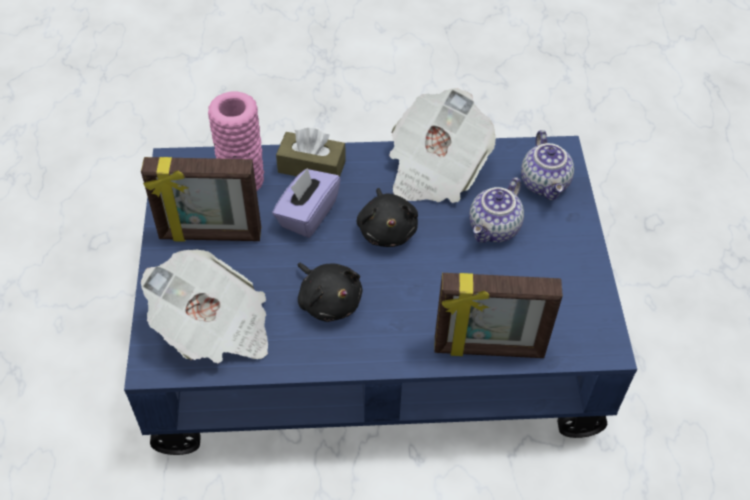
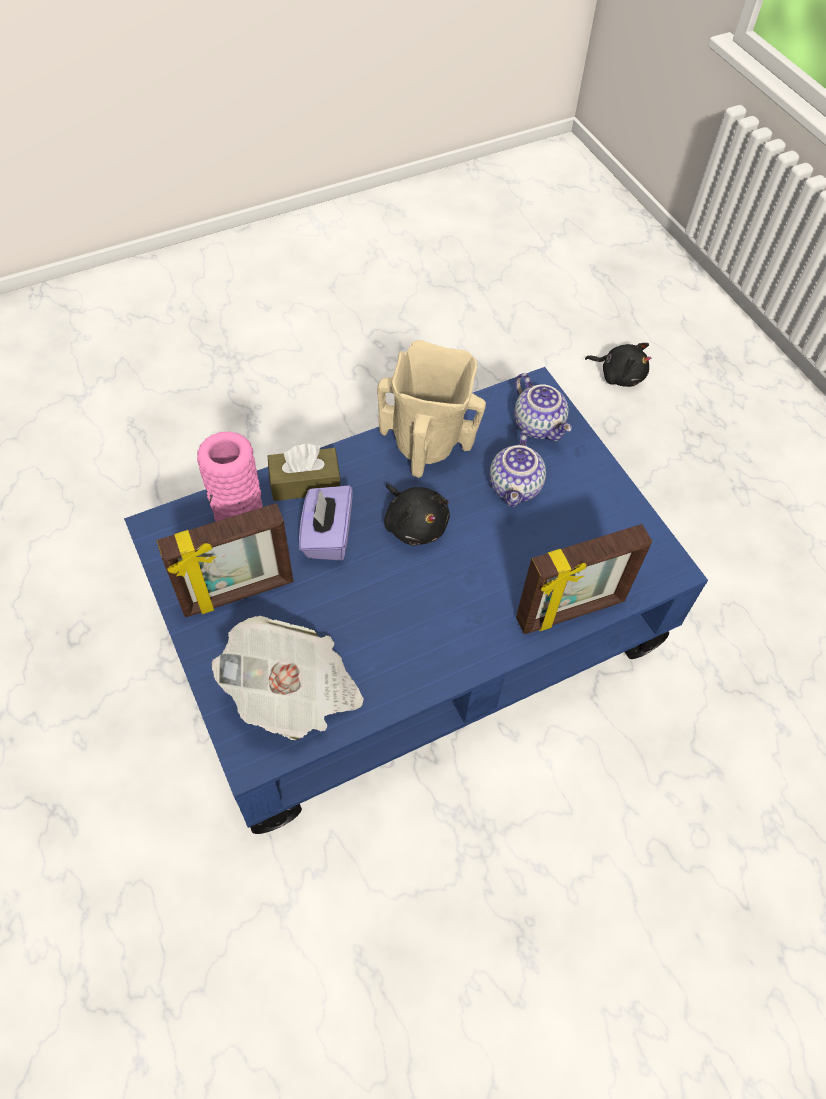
camera: 25 degrees left, 5 degrees up
(328, 300) = (395, 619): black plush toy -> black plush toy (619, 375)
(435, 168) = (428, 444): newspaper -> beige vase

